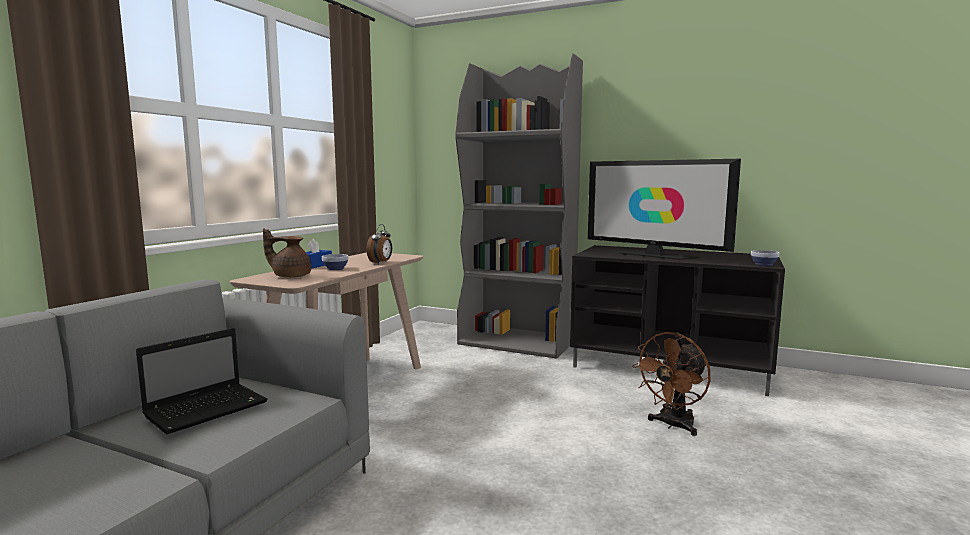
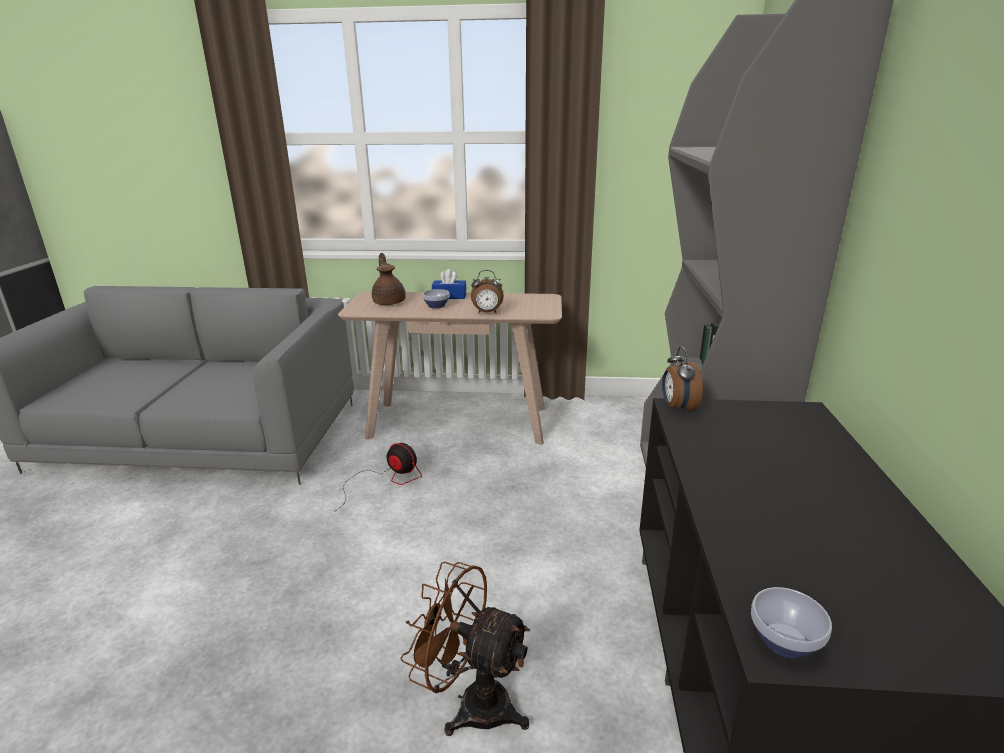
camera: 70 degrees right, 15 degrees up
(208, 408) = (225, 380): laptop -> none
(407, 428) = (386, 480): none -> fan
(587, 254) = (677, 408): none -> alarm clock
(654, 255) = (757, 471): television -> none

